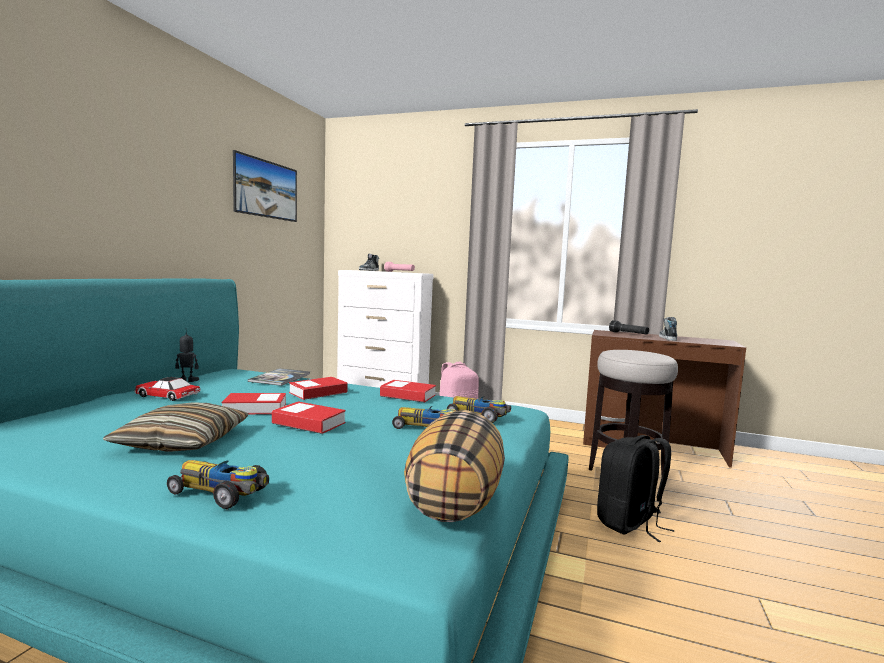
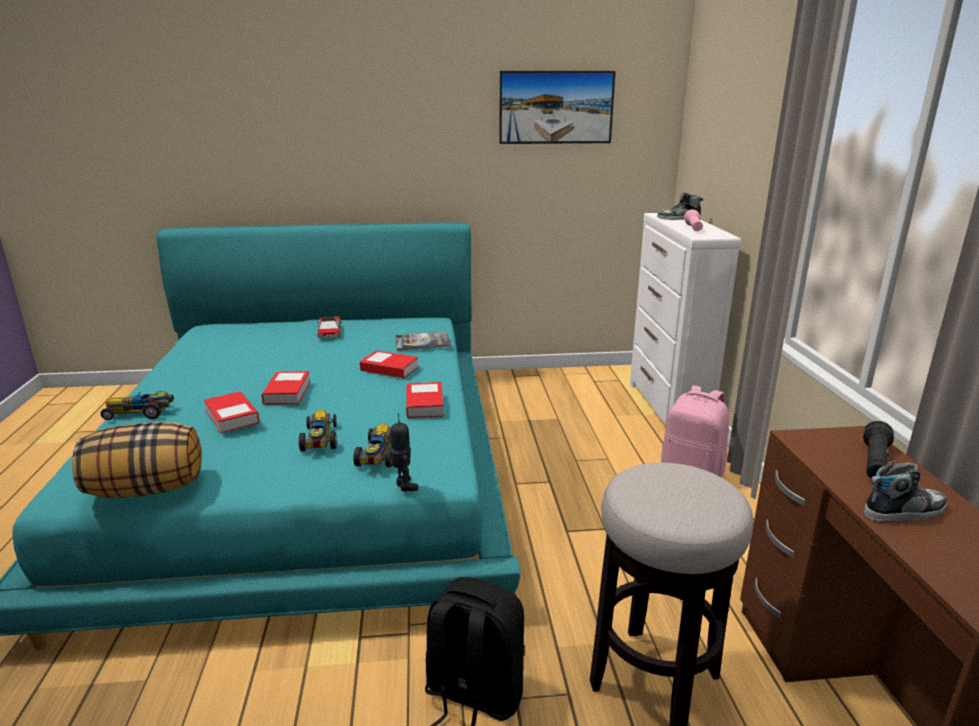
camera: 65 degrees right, 15 degrees up
(183, 442) = (229, 373): pillow -> none
(187, 381) = (378, 322): toy robot -> toy robot (403, 486)
(221, 493) = (141, 413): toy car -> toy car turned 90 degrees counterclockwise
(255, 409) = (319, 365): book -> book (232, 417)

